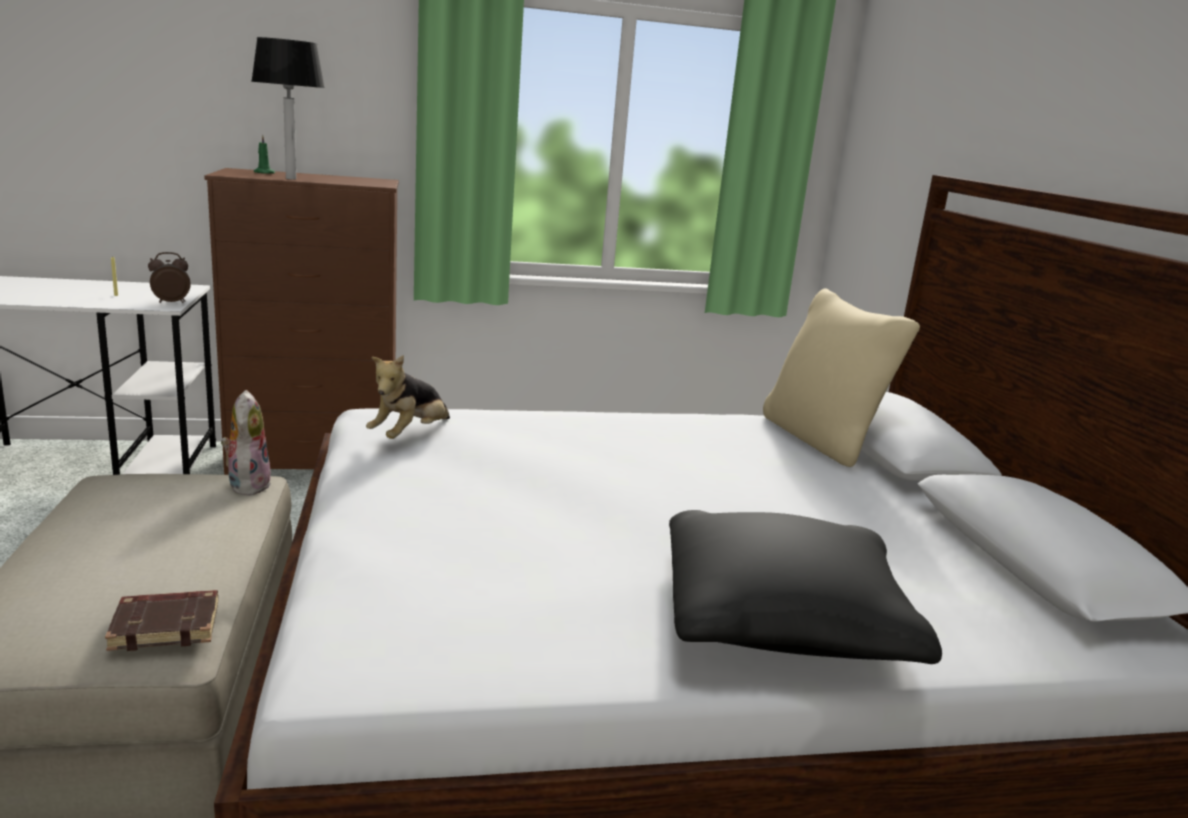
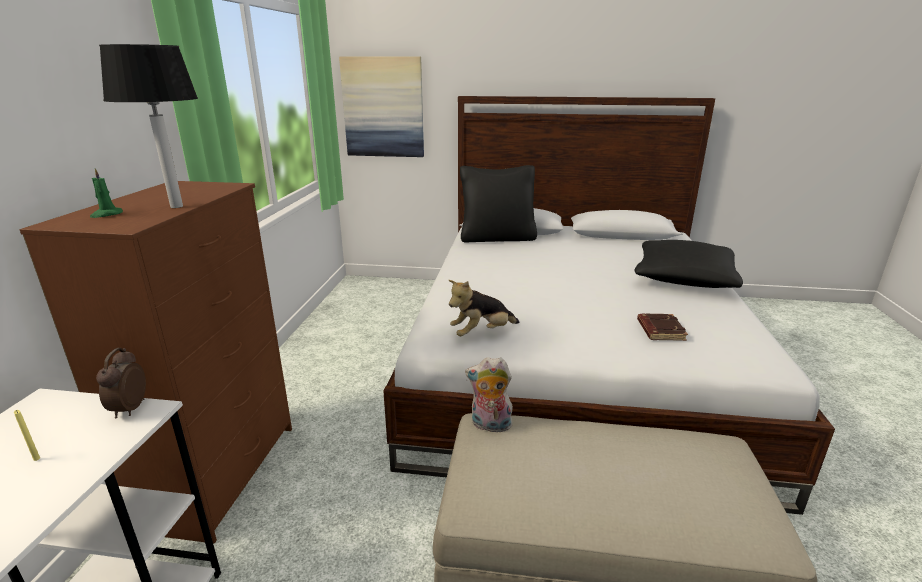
camera: 70 degrees left, 5 degrees up
(167, 626) = (710, 446): brown book -> brown book (659, 330)
(410, 435) = (482, 333): plush toy -> plush toy turned 105 degrees clockwise
(822, 439) = (497, 238): beige pillow -> black pillow
(877, 187) = (383, 107): none -> picture

